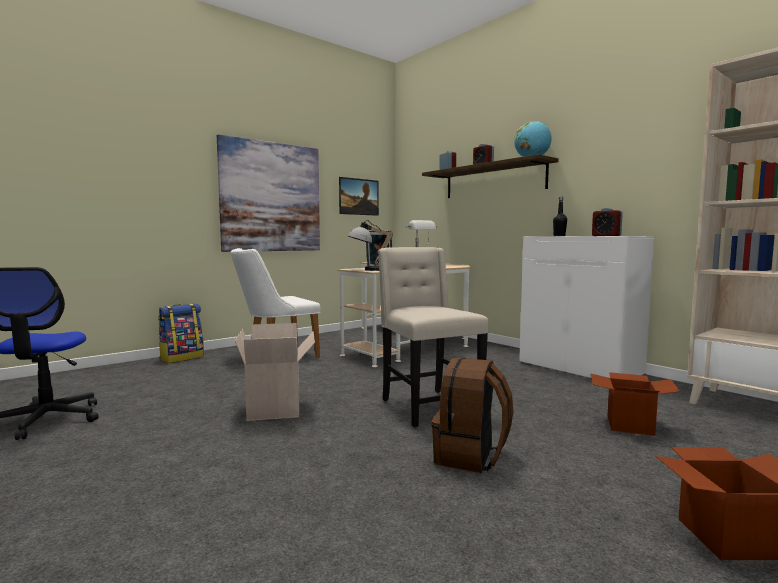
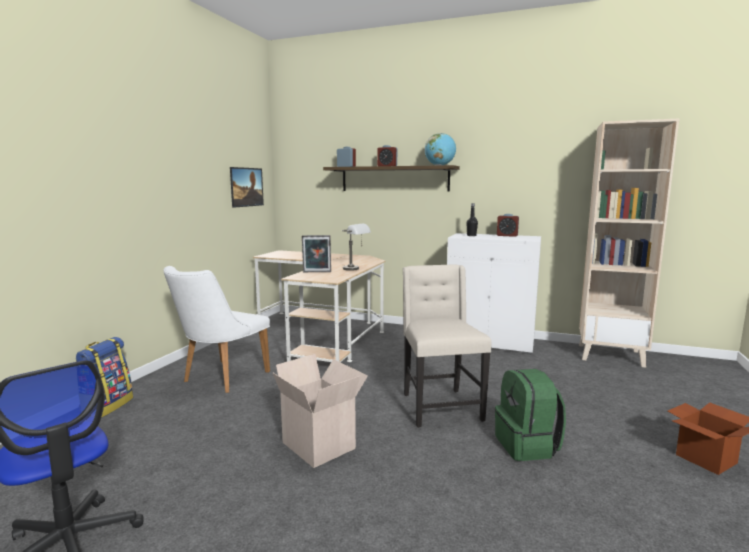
camera: 30 degrees left, 5 degrees up
(271, 197) = (171, 196): picture -> none
(370, 270) = (320, 277): table lamp -> none
(428, 407) = (439, 407): beige chair -> beige chair turned 45 degrees clockwise
(471, 456) = (527, 446): brown backpack -> green backpack
(630, 425) = (576, 388): cardboard box -> none

